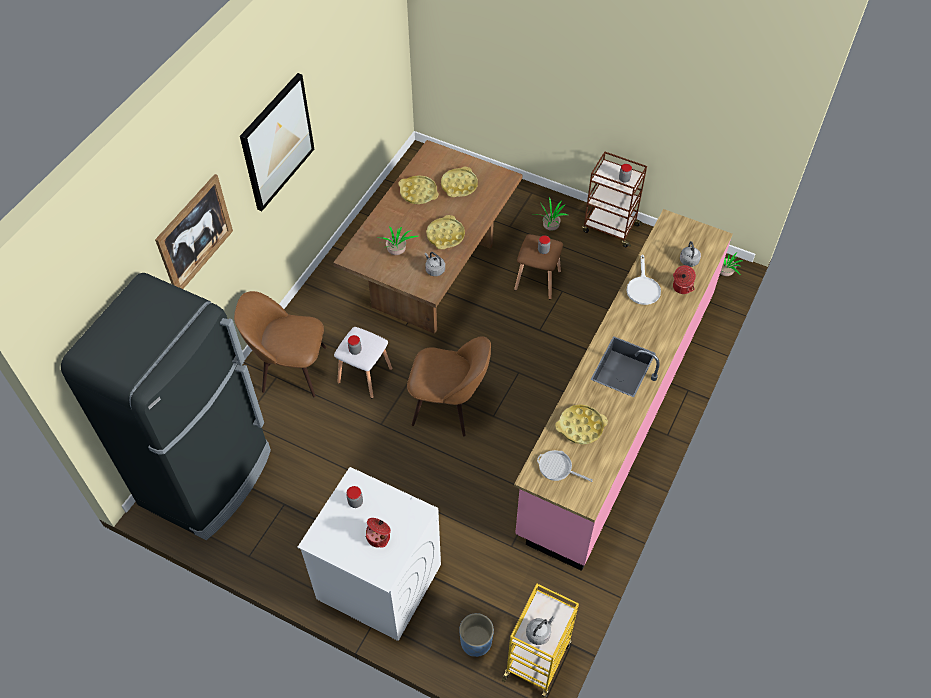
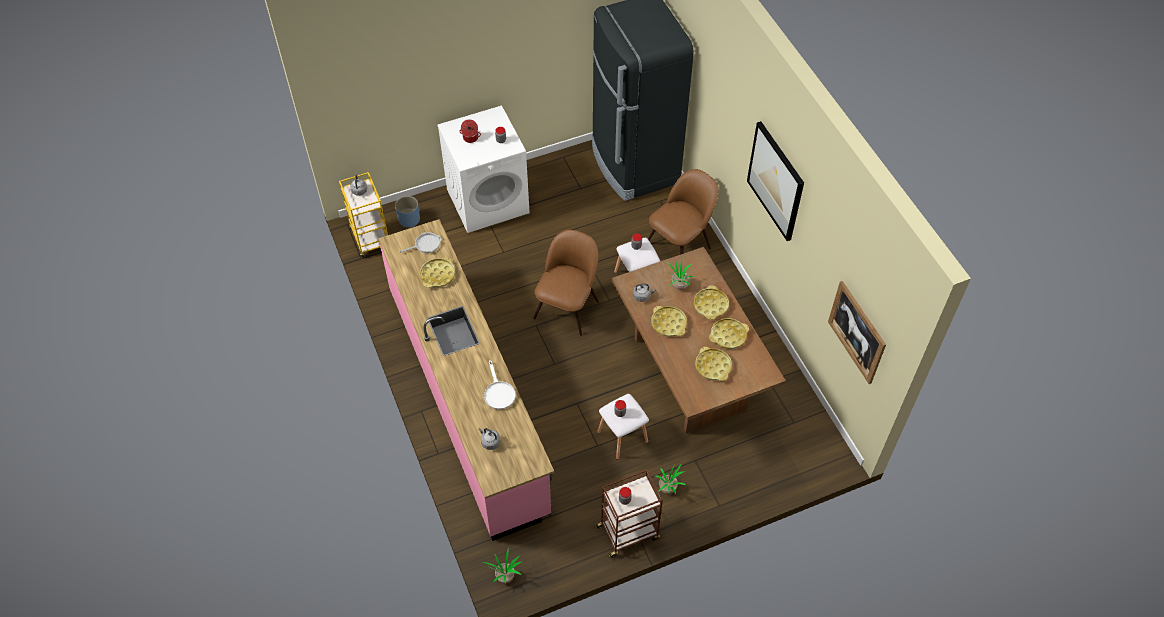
camera: 130 degrees right, 0 degrees up
(194, 234) = (721, 100): picture -> picture (857, 332)
(397, 220) = (710, 305): none -> yellow tray
(449, 405) = (567, 307): brown chair -> brown chair turned 150 degrees clockwise
(537, 281) = (621, 436): brown stool -> white stool
(642, 288) = (498, 392): white frying pan -> white frying pan turned 150 degrees counterclockwise
(681, 287) = (474, 417): cooking pot -> none

